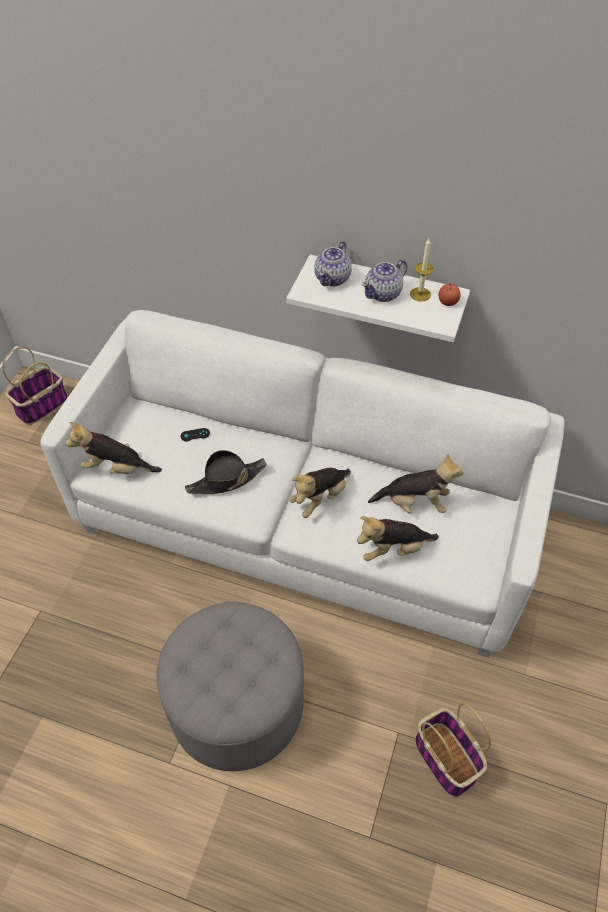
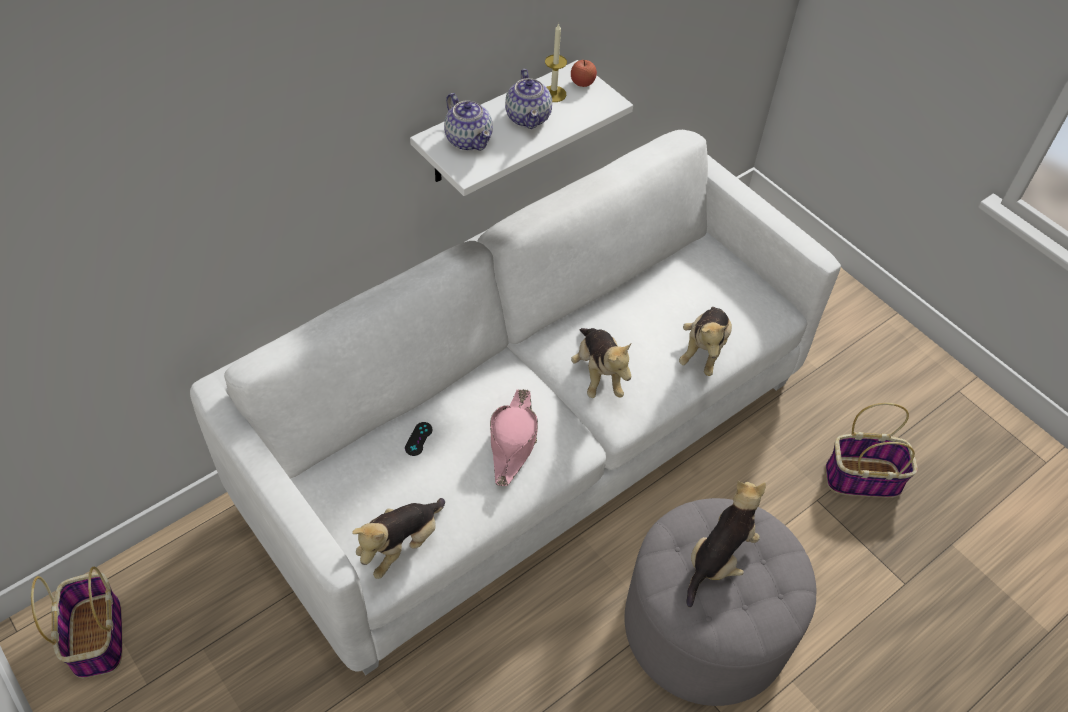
camera: 60 degrees left, 0 degrees up
(226, 480) = (513, 441): black hat -> pink hat
(414, 503) = (661, 303): plush toy -> plush toy (719, 558)

